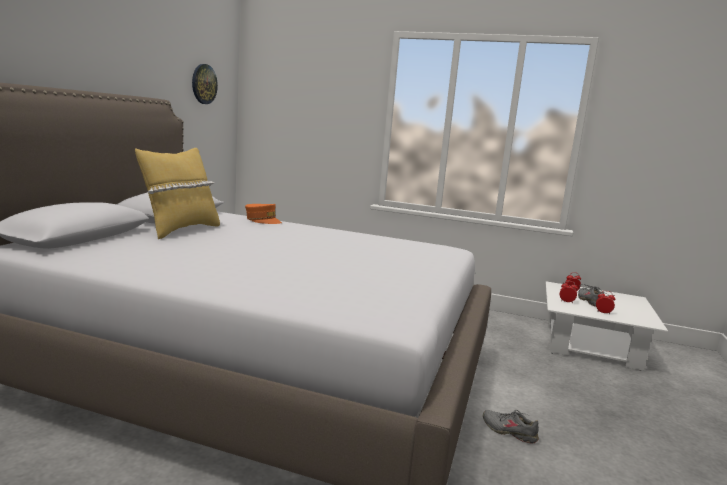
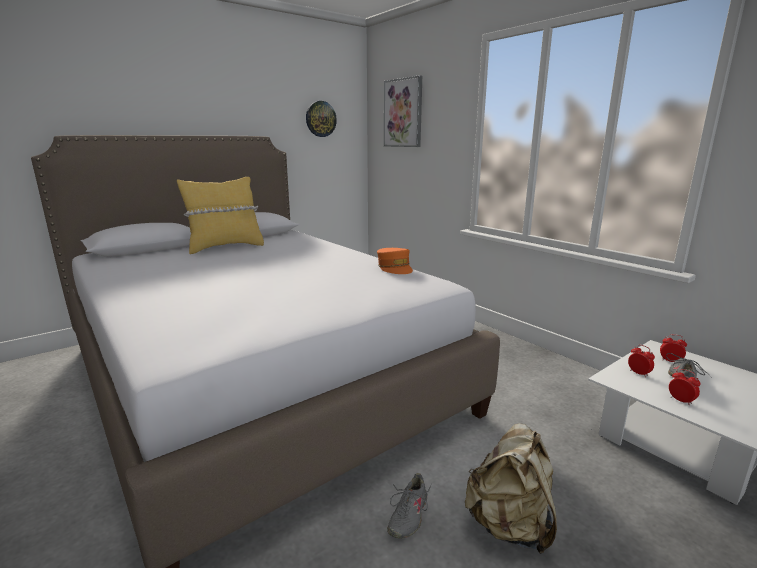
camera: 35 degrees right, 5 degrees up
(263, 220) = (313, 242): orange cap -> orange cap (395, 268)
(294, 88) = (403, 113): none -> picture
(509, 431) = (408, 515): grey shoe -> grey shoe turned 135 degrees counterclockwise
(566, 416) = (509, 525): none -> beige backpack

